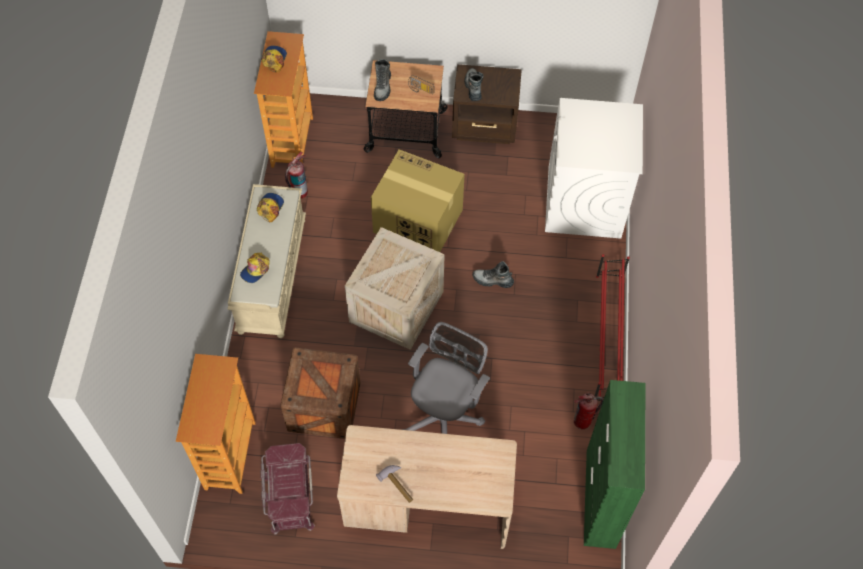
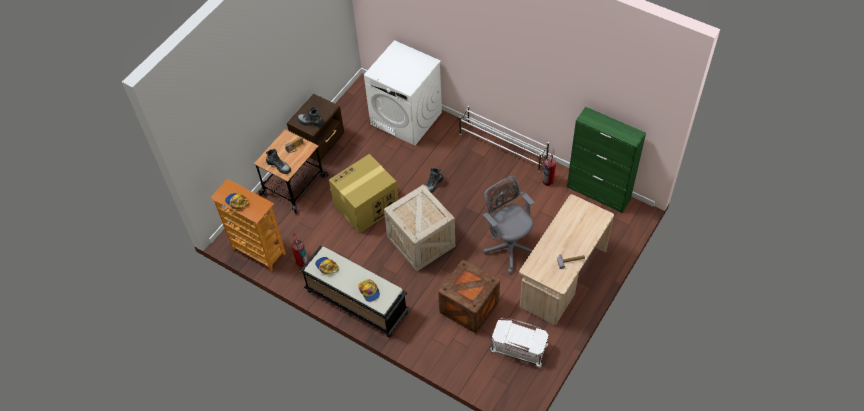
camera: 60 degrees left, 5 degrees down
(229, 455) = (475, 373): bookcase -> none
(271, 274) = (356, 302): beige bench -> black bench
(289, 494) = (518, 348): red storage box -> white storage box
(607, 339) = (503, 147): red shoe rack -> white shoe rack

